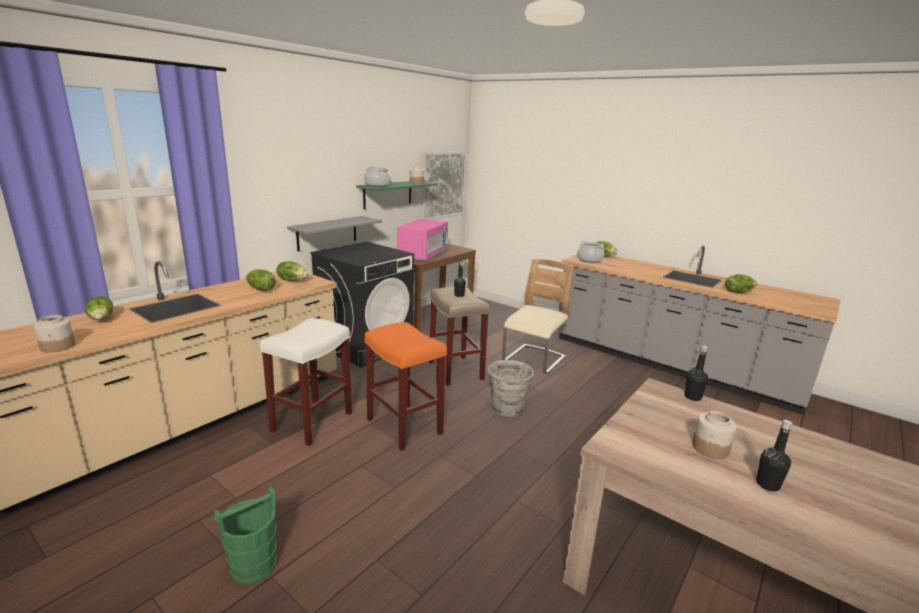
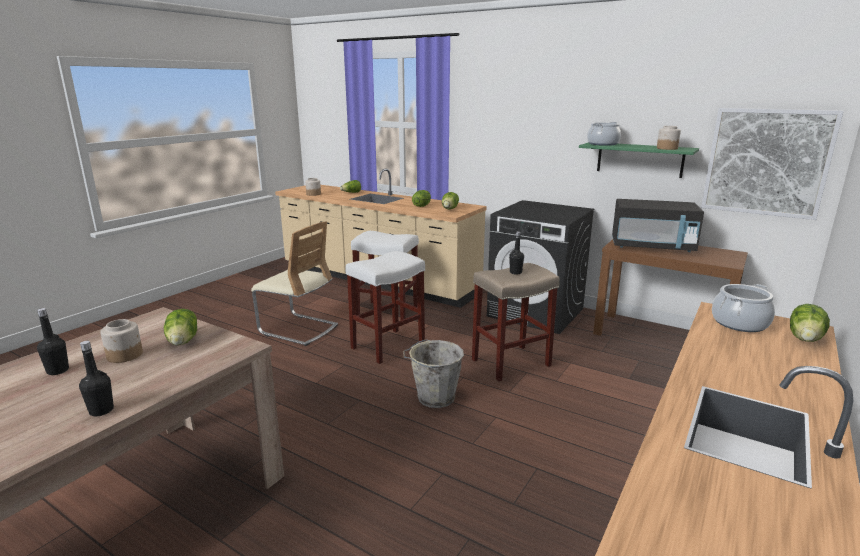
camera: 85 degrees right, 0 degrees up
(253, 565) = (245, 320): green bucket -> none
(327, 233) = (545, 186): grey shelf -> none
(403, 426) = (388, 345): orange stool -> white stool
(423, 255) = (652, 247): pink microwave -> black microwave
(534, 360) = (583, 419): beige chair -> beige chair (298, 329)
(692, 397) = (217, 363): black bottle -> black bottle (101, 410)
(738, 292) = (682, 484): lettuce -> lettuce (183, 341)

